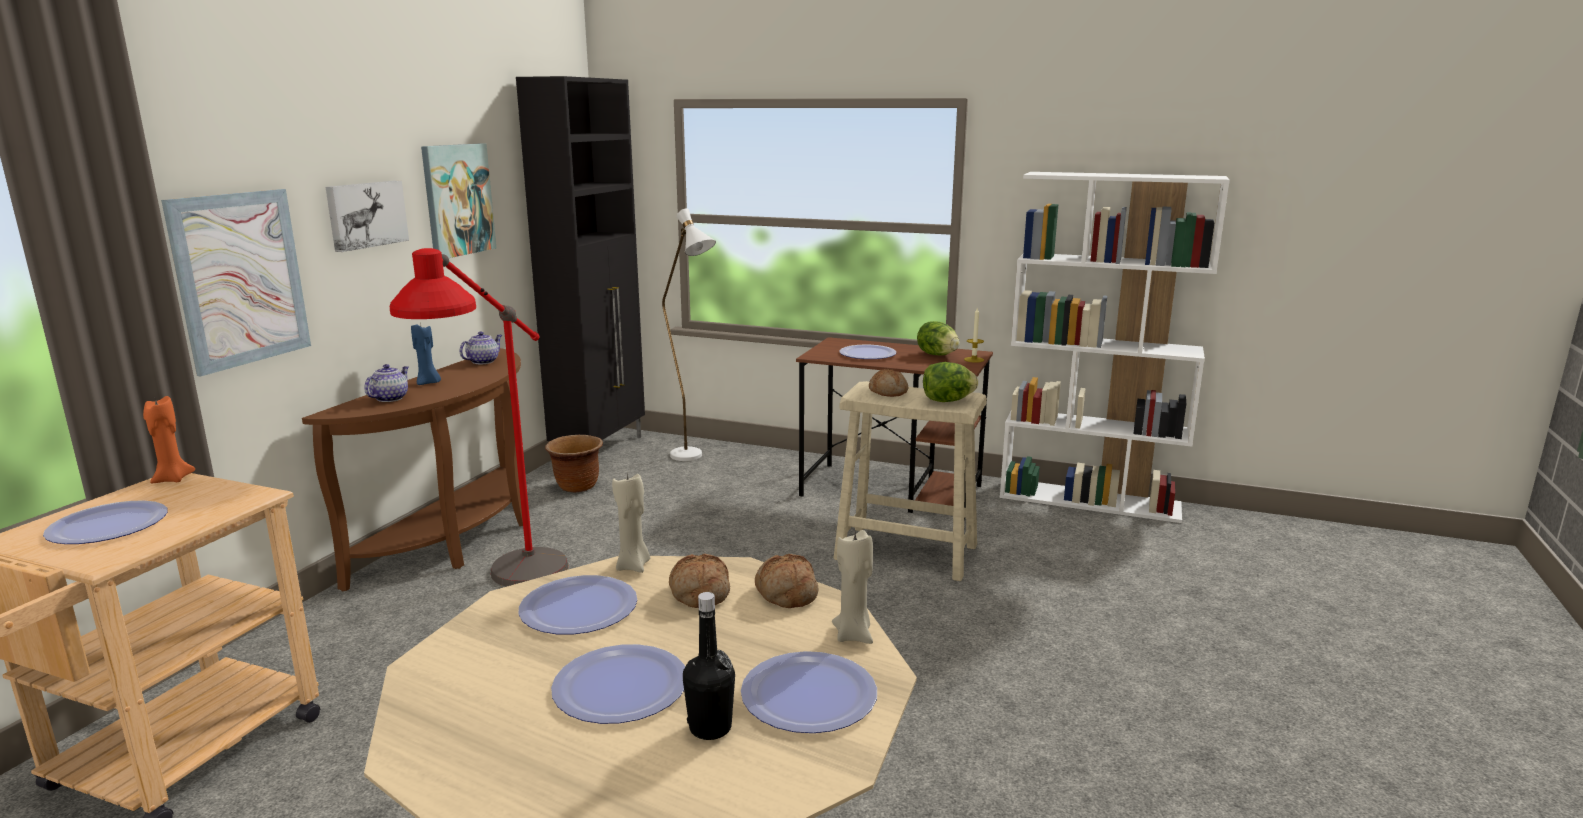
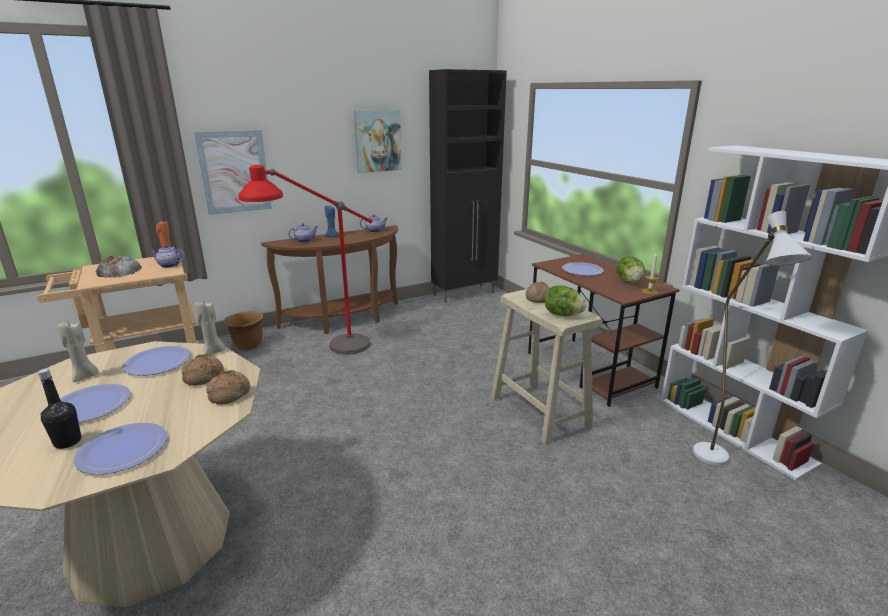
camera: 40 degrees right, 5 degrees up
(108, 525) = (118, 270): plate -> bread
(219, 489) = (169, 265): none -> teapot
(365, 214) = (312, 145): picture -> none
(577, 486) = (427, 310): brown planter -> brown planter (248, 345)
(693, 458) = (503, 312): white floor lamp -> white floor lamp (717, 463)
(854, 635) = (202, 431): beige candle -> beige candle (85, 376)

